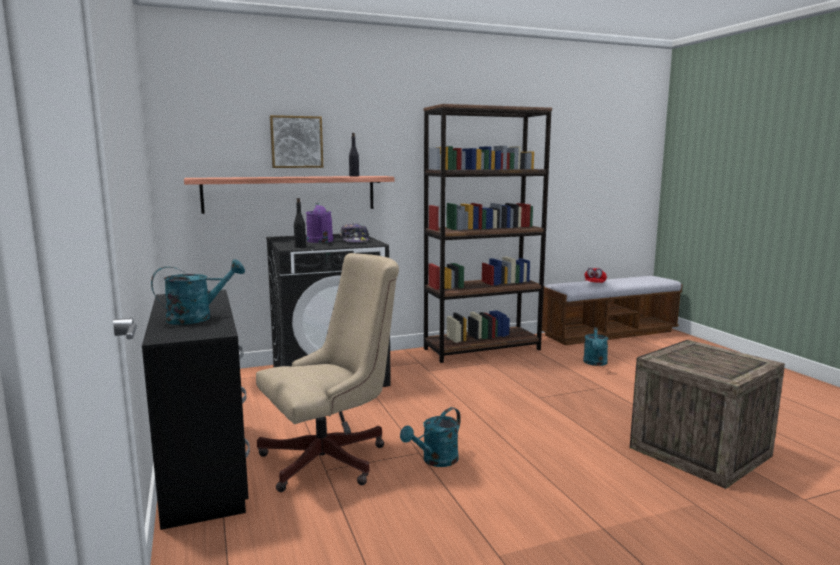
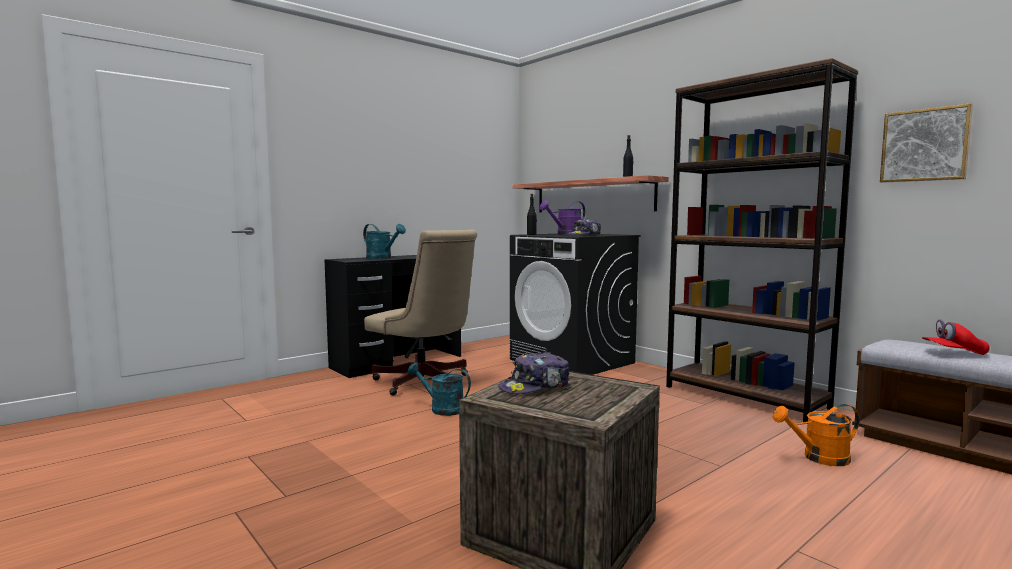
camera: 70 degrees right, 5 degrees down
(296, 142) = (599, 150): picture -> picture (925, 145)
(595, 363) = (819, 458): turquoise watering can -> orange watering can
(699, 364) = (535, 387): none -> cap

